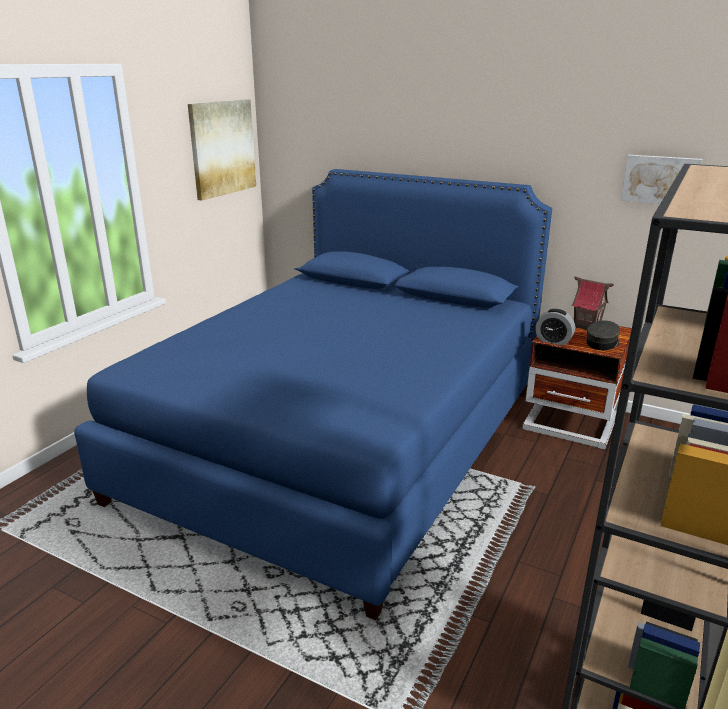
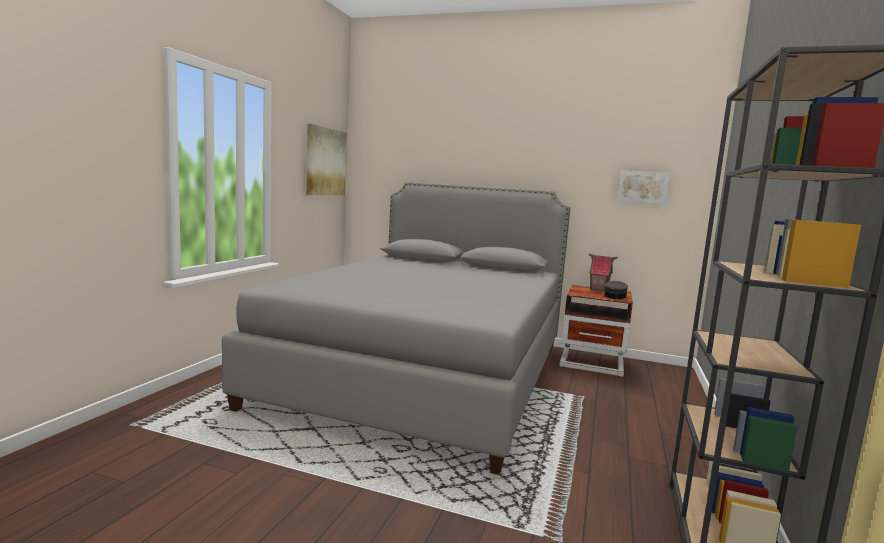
camera: 10 degrees left, 15 degrees down
(342, 441) = (425, 372): blue bed -> grey bed
(553, 341) = (581, 294): alarm clock -> none

